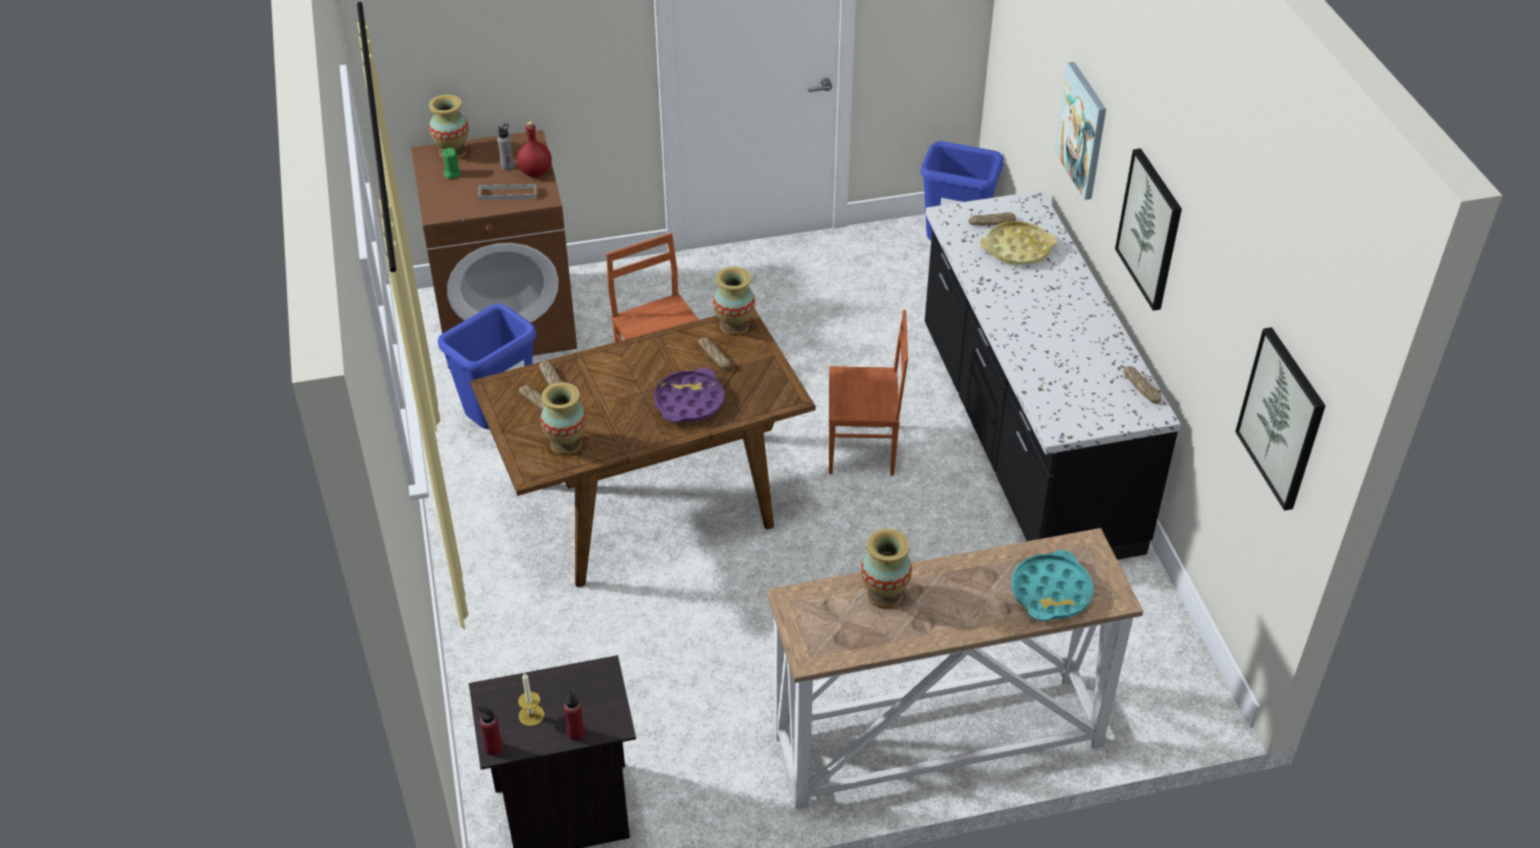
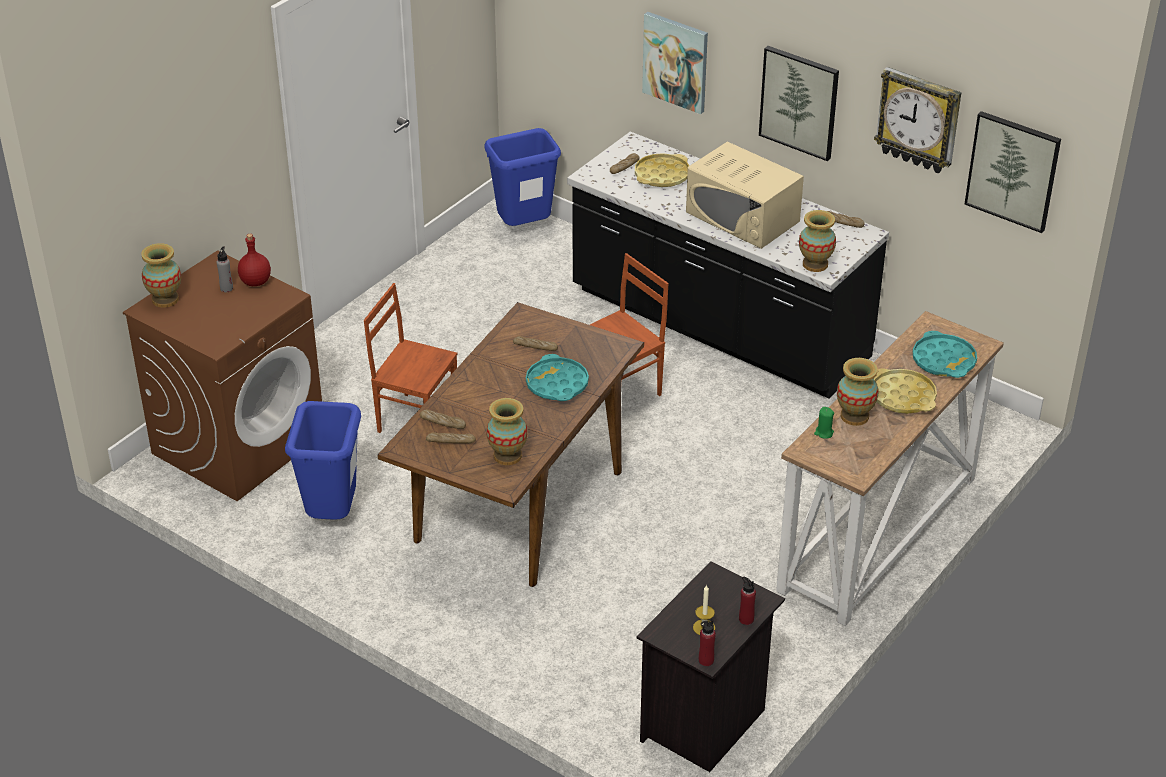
camera: 40 degrees left, 5 degrees down
(452, 173) = (187, 314): green candle -> green candle (824, 433)
(507, 194) = (255, 307): grey tray -> none
(689, 402) = (557, 384): purple tray -> turquoise tray
(734, 326) = (523, 321): vase -> vase (815, 264)
(959, 604) = (902, 396): none -> yellow tray
(1045, 330) = (742, 217): none -> beige microwave
(1226, 307) = (919, 120): none -> wall clock

